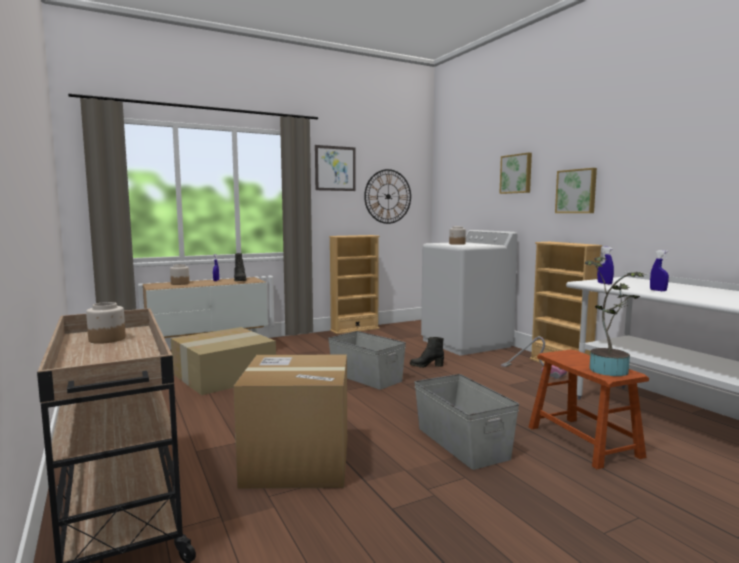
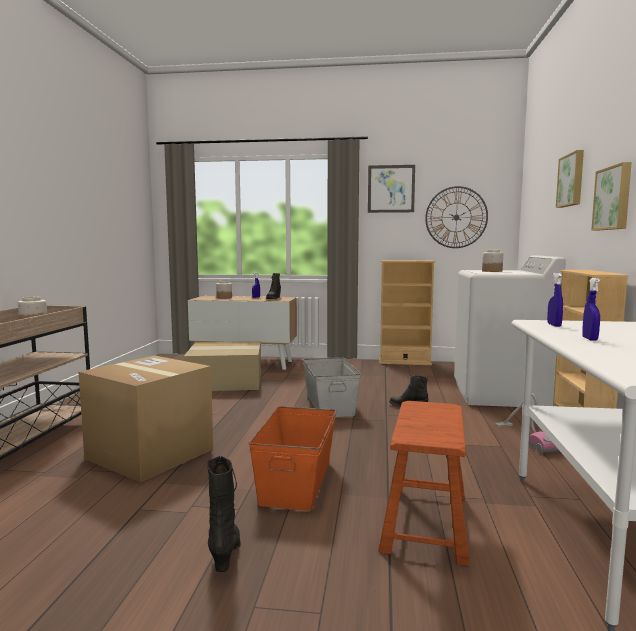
camera: 35 degrees right, 0 degrees up
(462, 442) = (297, 481): grey storage box -> orange storage box
(519, 509) = (225, 552): none -> black boot
(609, 369) = (434, 431): potted plant -> none

